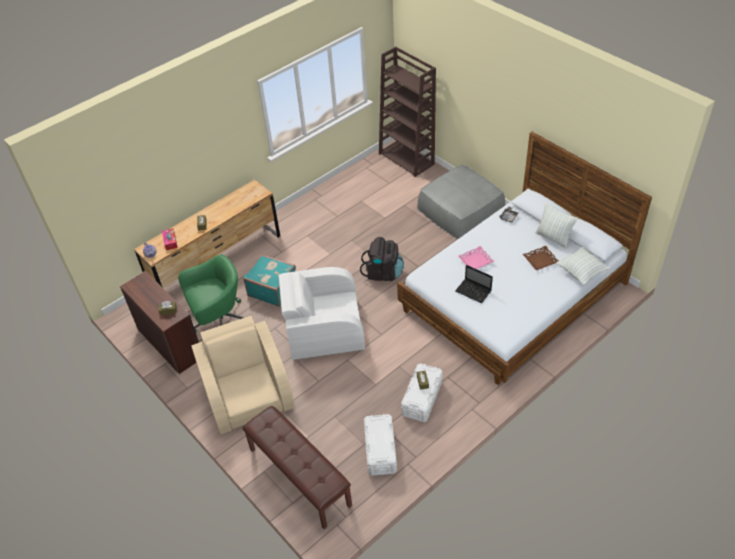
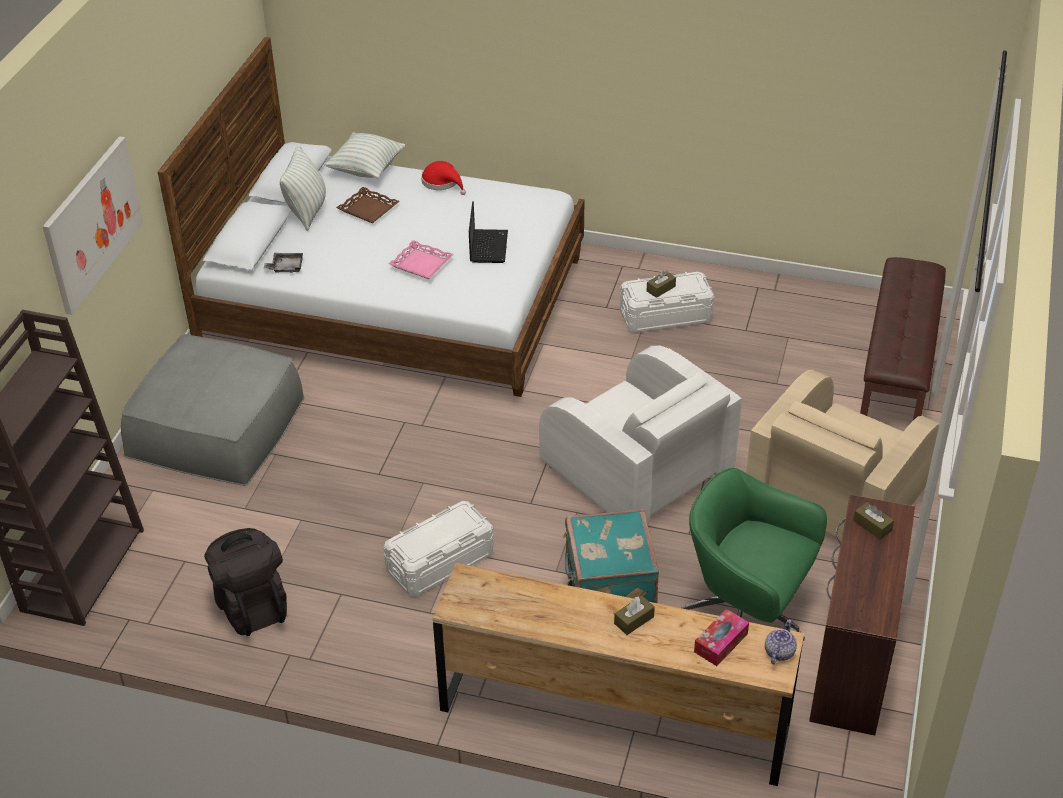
camera: 125 degrees left, 5 degrees down
(380, 450) = (781, 319): white storage box -> white storage box (440, 562)
(383, 273) = (452, 457): black backpack -> black backpack (251, 605)
(488, 97) = (92, 223): none -> picture
(548, 298) = (442, 182): none -> red hat

